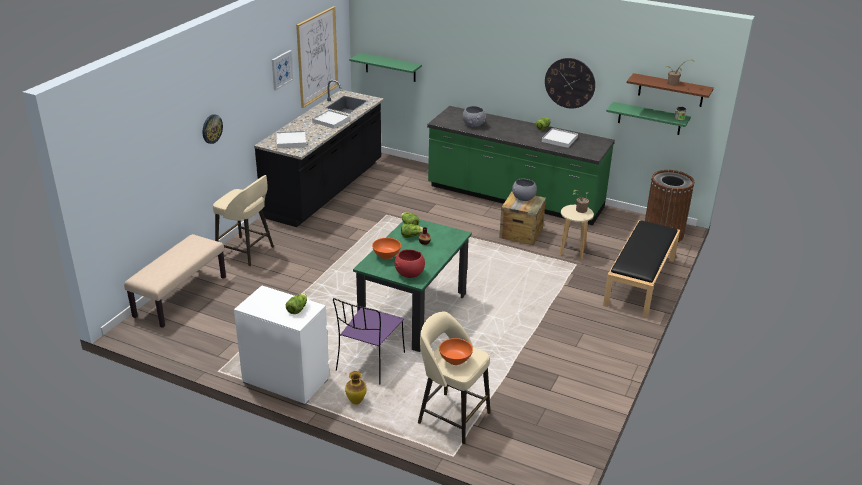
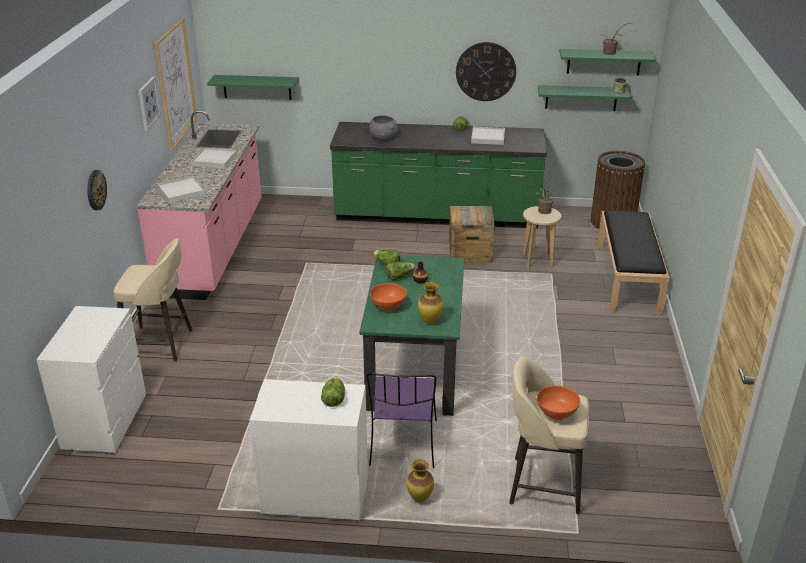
camera: 20 degrees left, 0 degrees up
(180, 296) = (105, 422): beige bench -> white dresser
(325, 190) = (214, 248): black counter -> pink counter
(409, 273) = (430, 321): red bowl -> vase
(523, 198) = (468, 211): grey bowl -> none
(671, 90) = (604, 62): brown shelf -> green shelf

